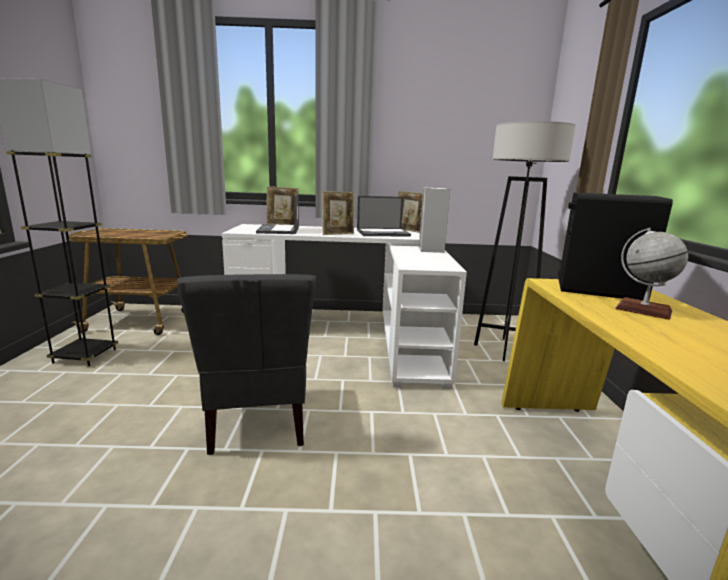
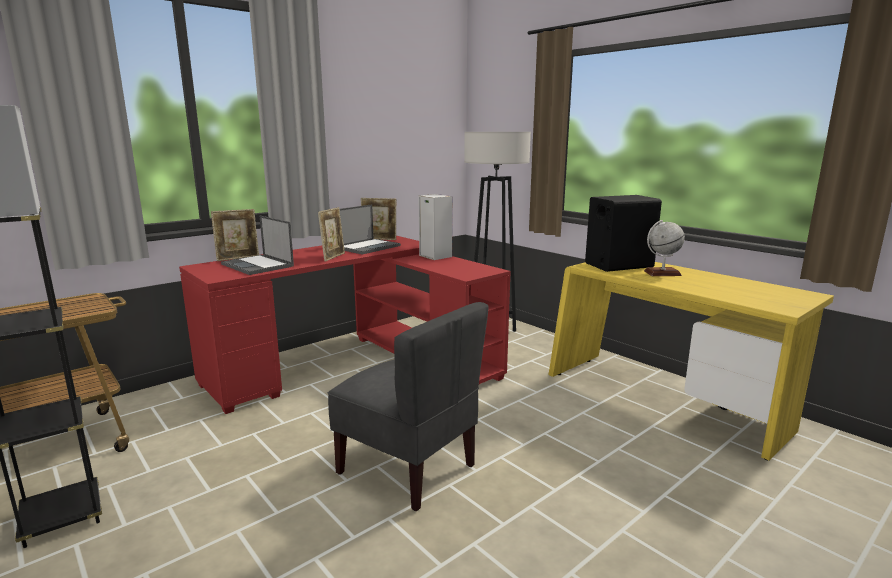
camera: 40 degrees left, 0 degrees up
(353, 335) = (358, 365): white desk -> red desk

